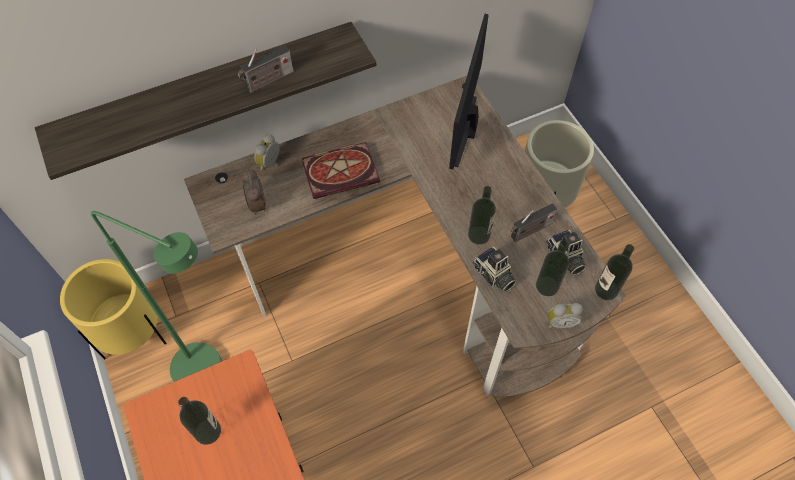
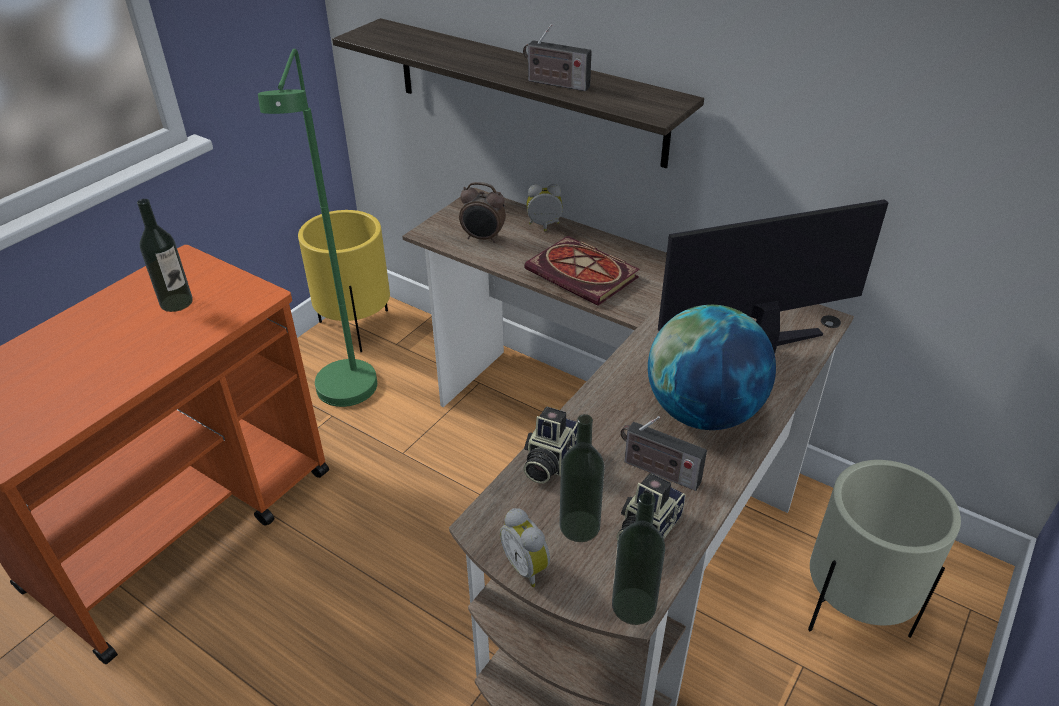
camera: 60 degrees right, 20 degrees down
(257, 205) = (483, 238): alarm clock -> alarm clock turned 120 degrees counterclockwise
(479, 235) = (602, 421): bottle -> none
(500, 187) = (702, 412): none -> globe

